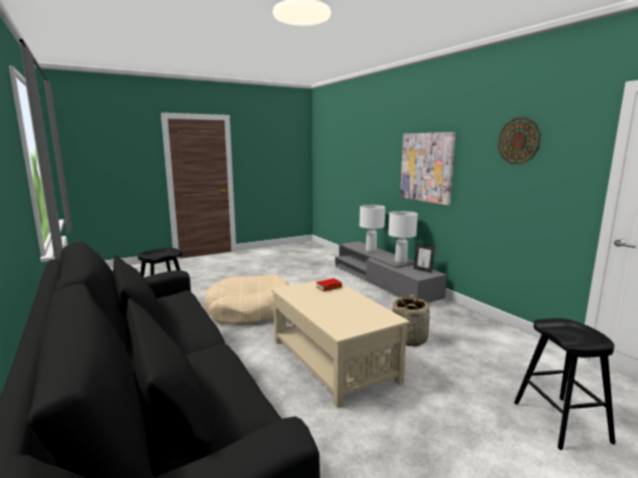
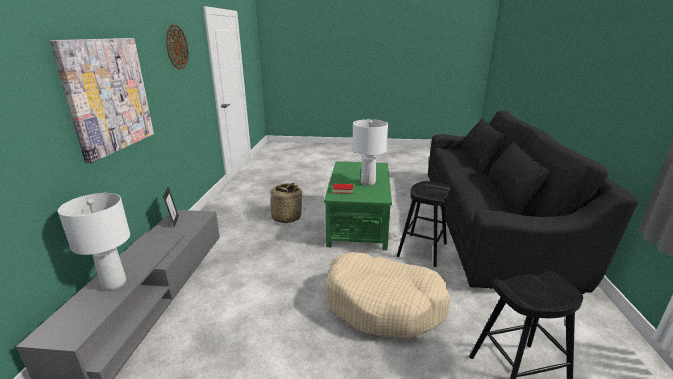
camera: 145 degrees left, 10 degrees up
(333, 360) = (358, 222): beige coffee table -> green coffee table
(401, 262) = (160, 238): white table lamp -> white table lamp (368, 182)
(560, 421) = (301, 174): black stool -> black stool (422, 250)

